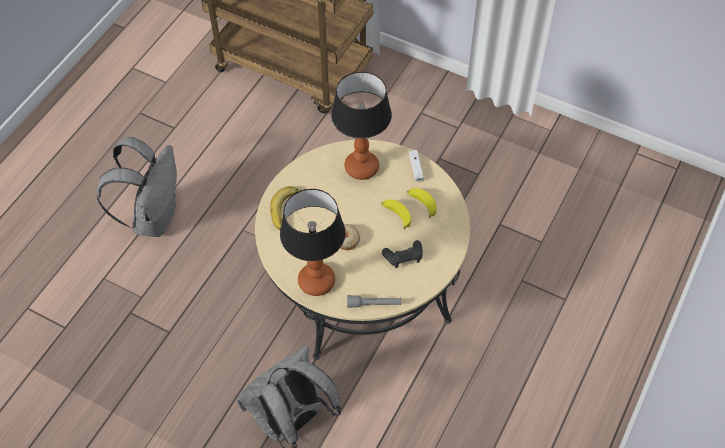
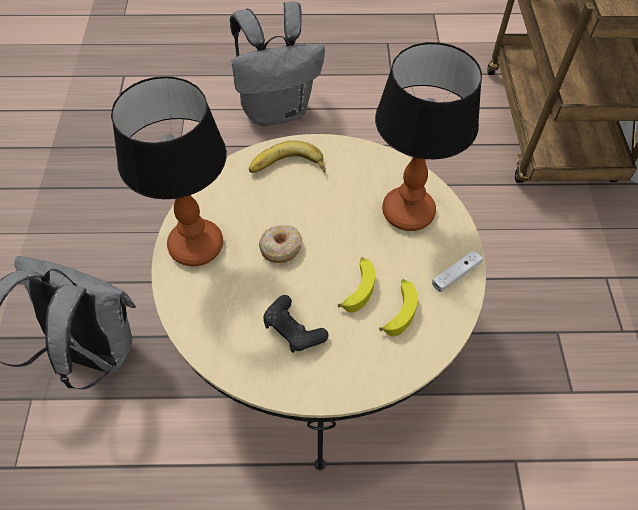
camera: 60 degrees right, 0 degrees up
(374, 304) = (193, 329): grey flashlight -> none

